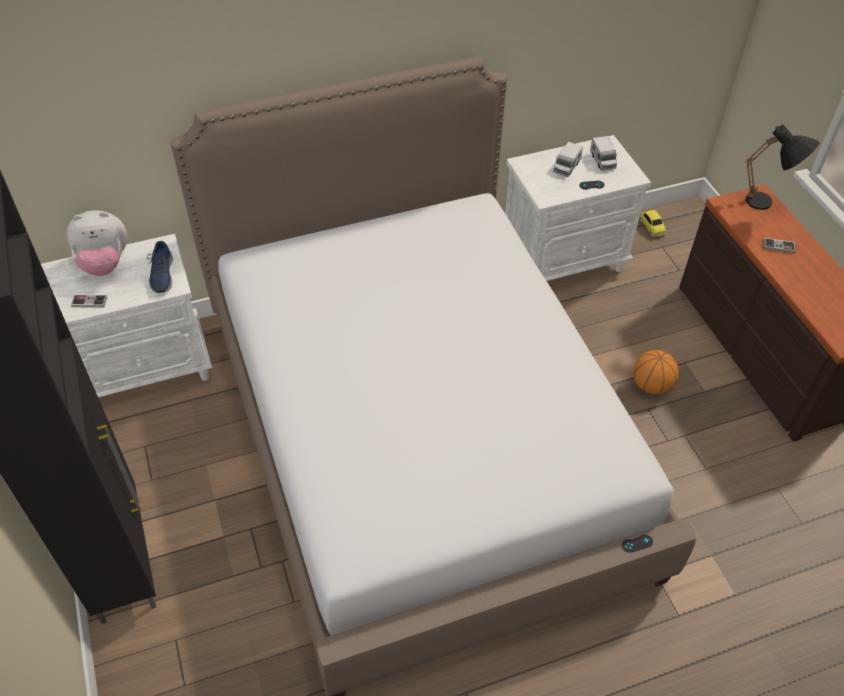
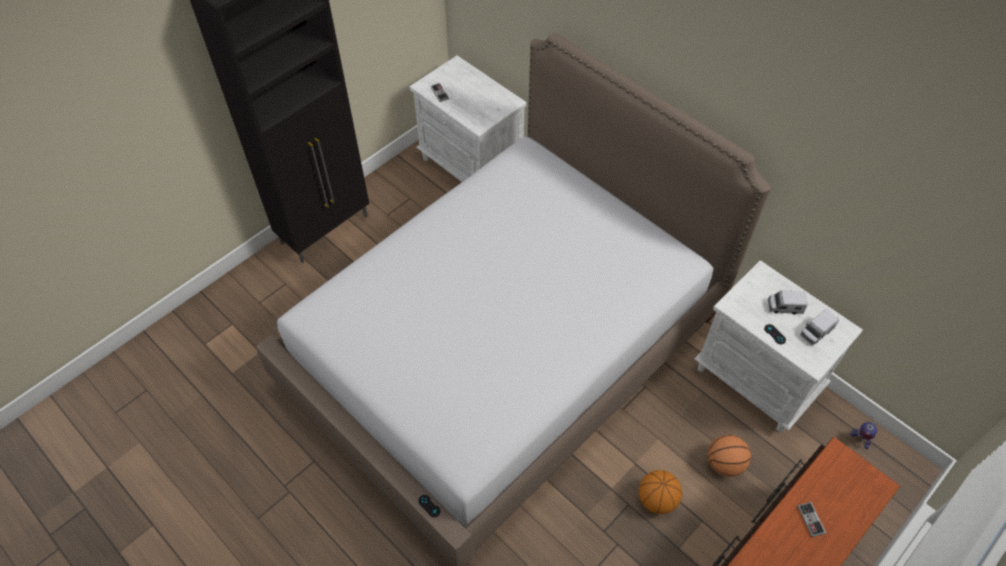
camera: 65 degrees right, 5 degrees up
(104, 264) = (476, 83): plush toy -> none
(162, 274) = (484, 114): blue shoe -> none
(635, 321) = (724, 463): none -> basketball
(651, 227) = (859, 439): toy car -> toy robot
(767, 206) = (865, 495): black table lamp -> none

